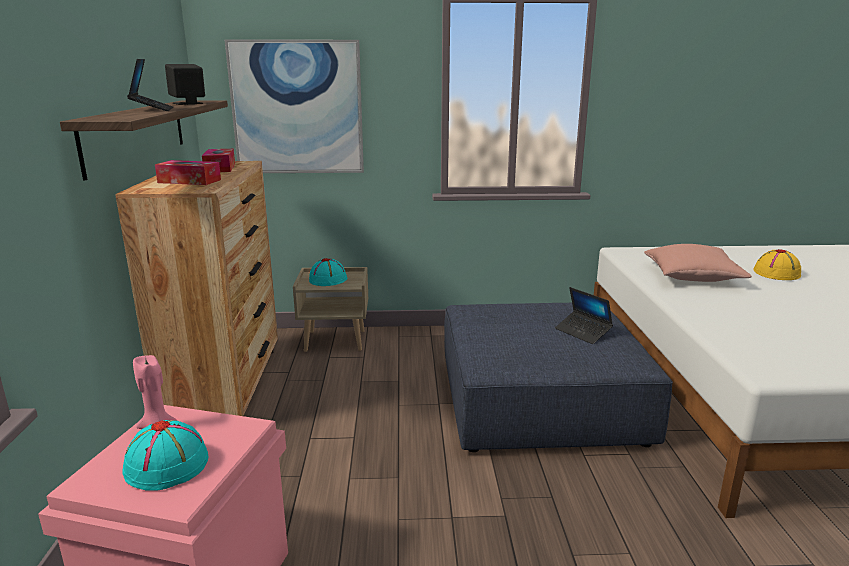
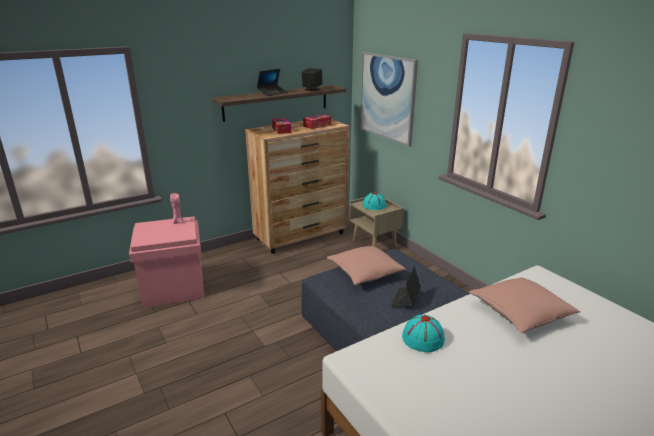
camera: 60 degrees right, 5 degrees up
(167, 466) = (157, 232): turquoise hat -> turquoise hat (423, 339)
(499, 336) = (365, 273): none -> pink pillow
(777, 273) = (605, 360): yellow hat -> none

